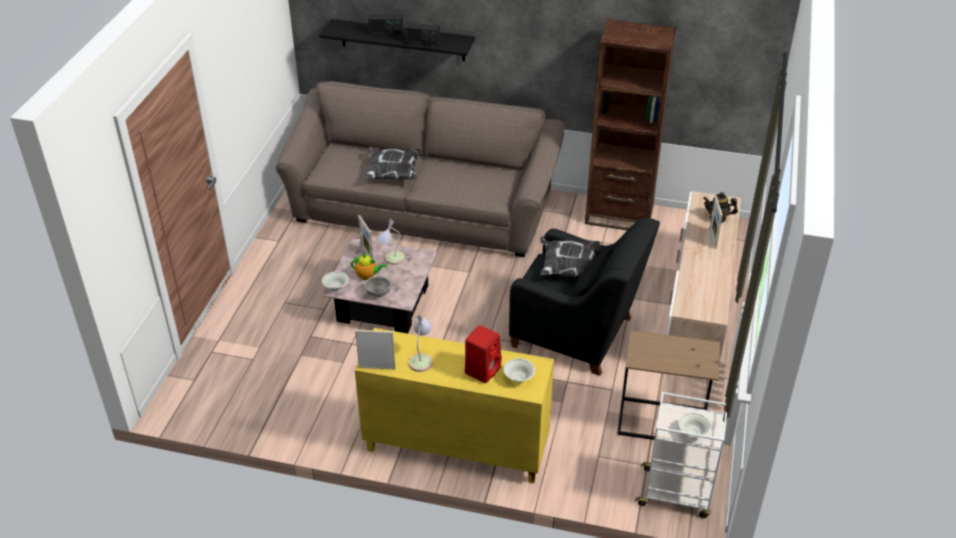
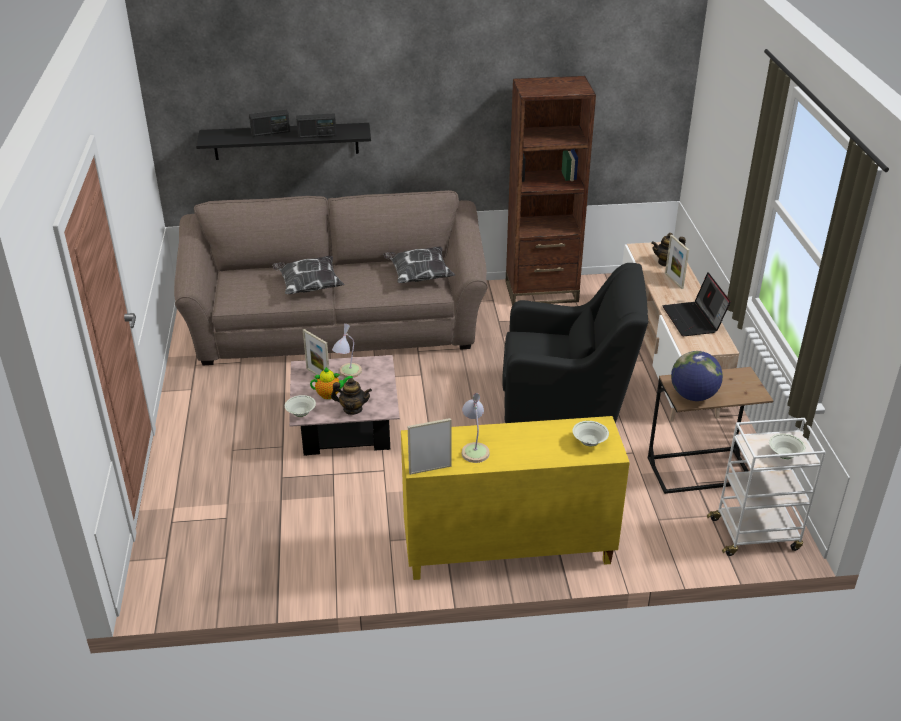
camera: 20 degrees left, 5 degrees down
(378, 293) = (352, 409): grey bowl -> teapot
(483, 369) = (546, 443): red speaker -> none
(568, 267) = (547, 337): pillow -> pillow (418, 276)
(648, 357) = (693, 396): none -> globe
(705, 282) = (694, 320): none -> laptop

